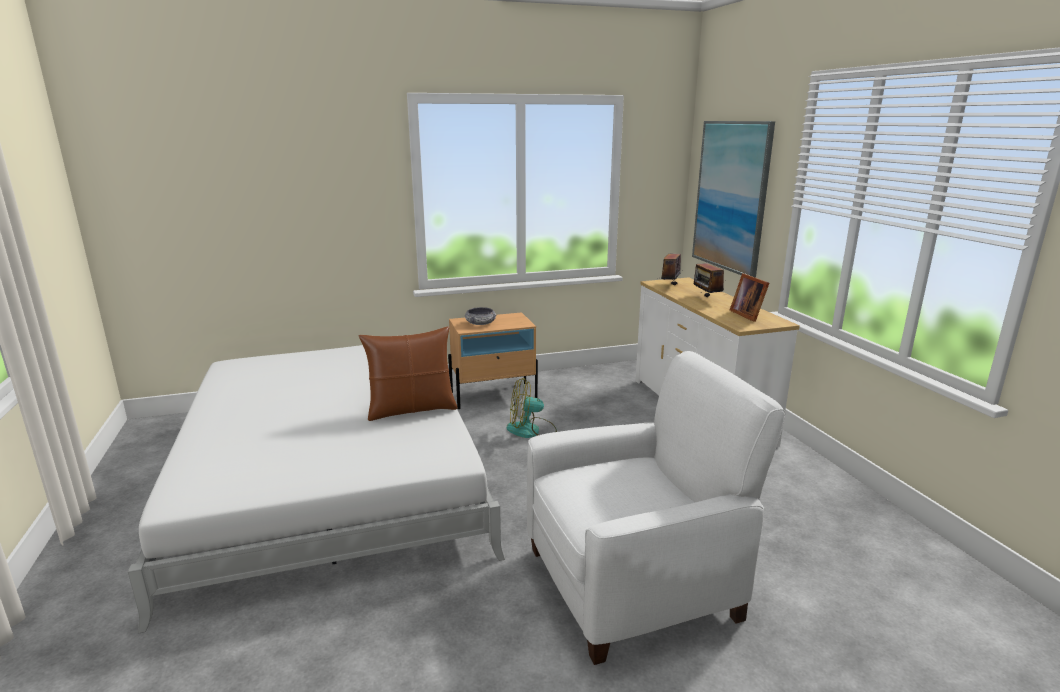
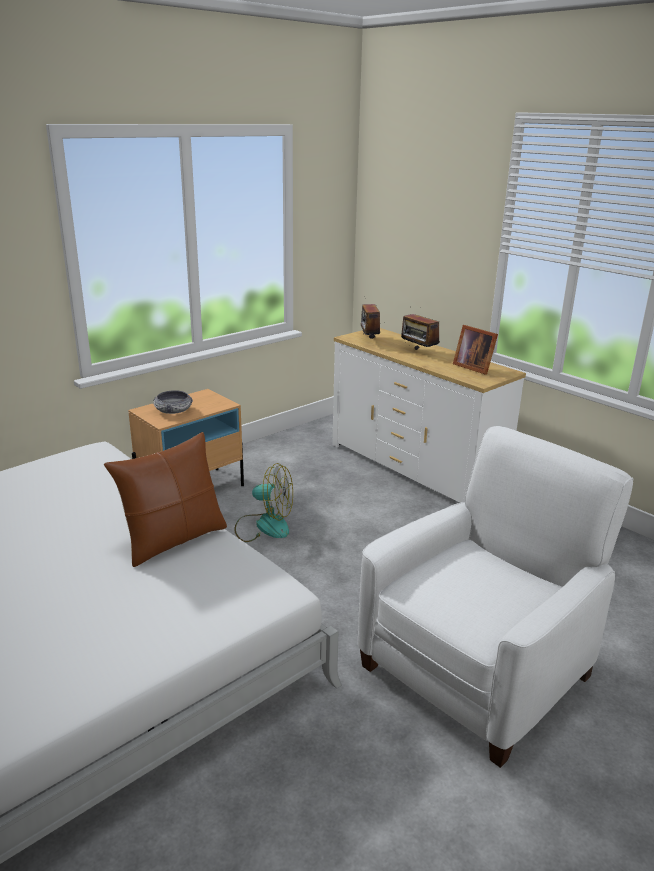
camera: 25 degrees left, 5 degrees up
(531, 430) = (264, 526): fan -> fan turned 135 degrees counterclockwise
(731, 196) = (417, 238): picture -> none

